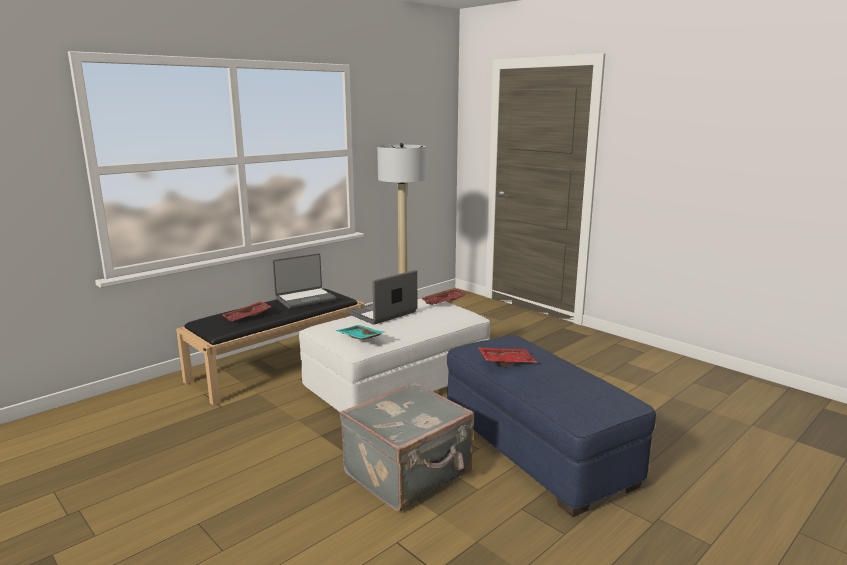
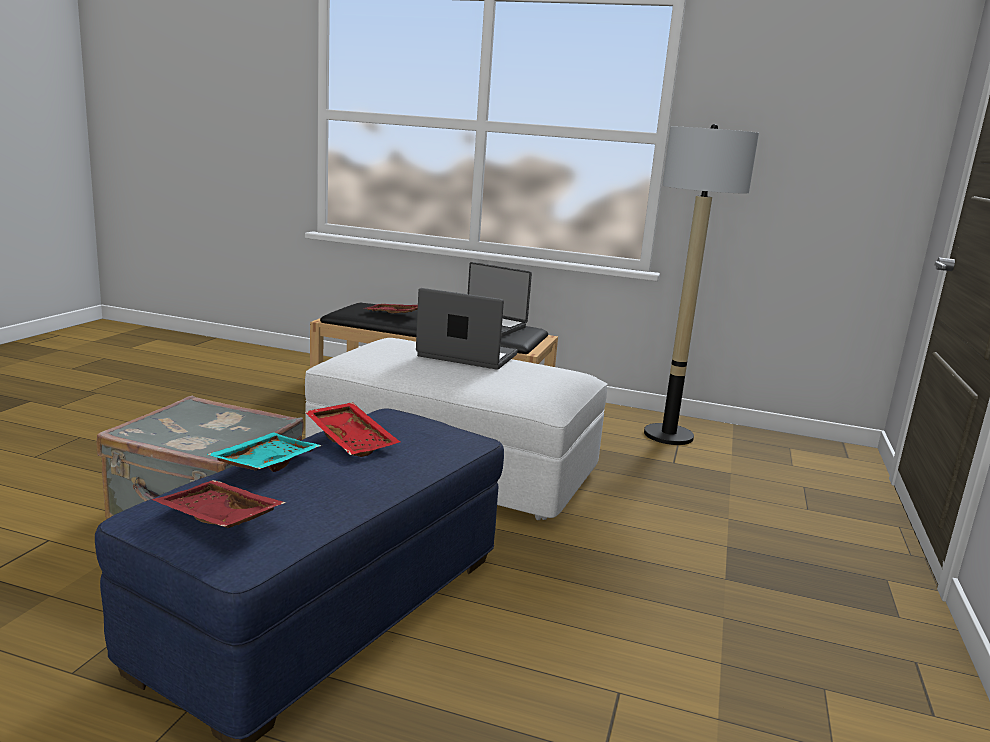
camera: 60 degrees right, 0 degrees up
(359, 338) = (360, 355): turquoise tray -> turquoise tray (265, 464)
(444, 302) = (565, 380): red tray -> red tray (216, 519)

